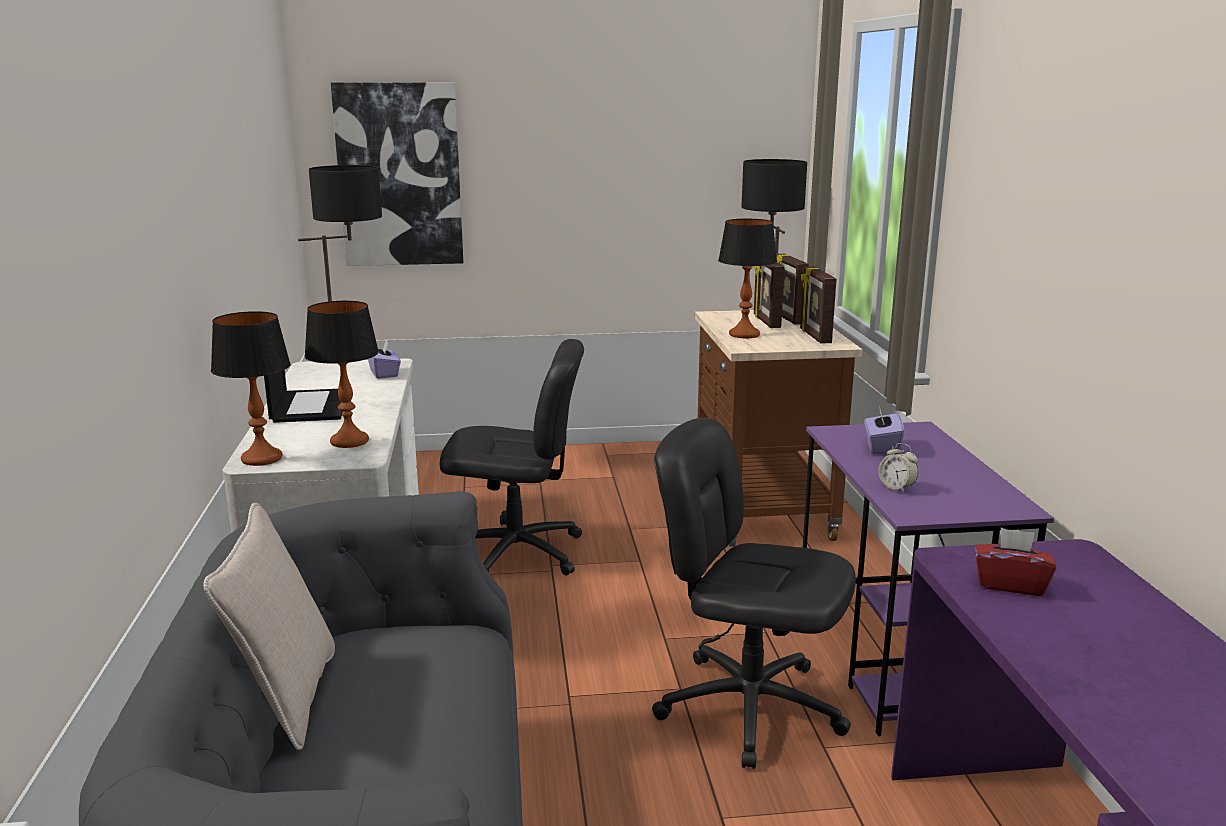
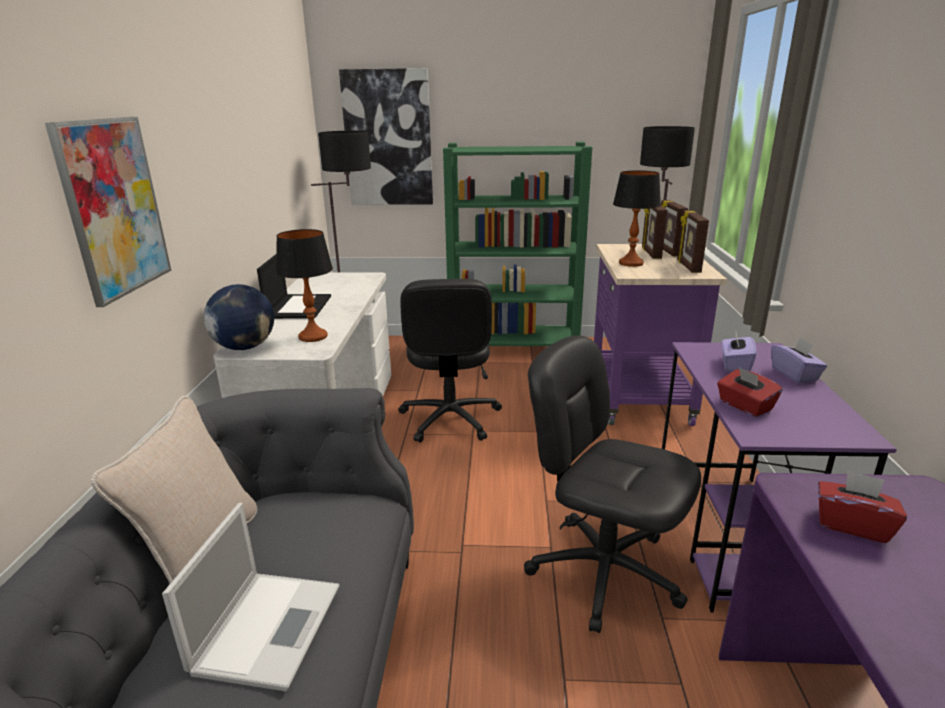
camera: 10 degrees right, 5 degrees up
(143, 279) = (114, 207): none -> picture
(262, 458) = (245, 347): table lamp -> globe
(384, 373) = (361, 283): purple tissue box -> purple tissue box (795, 374)
(401, 752) = (269, 625): none -> laptop
(516, 553) = (450, 418): black office chair -> black office chair turned 75 degrees clockwise
(583, 460) = (513, 348): none -> green bookcase
(763, 513) = (640, 398): brown cart -> purple cart
(896, 488) = (744, 406): alarm clock -> red tissue box

